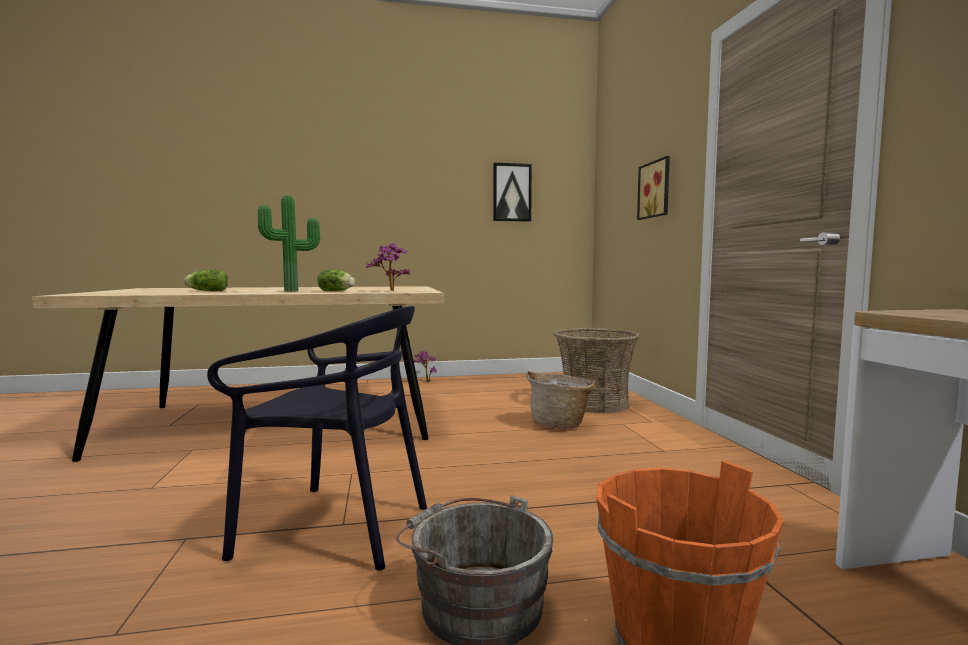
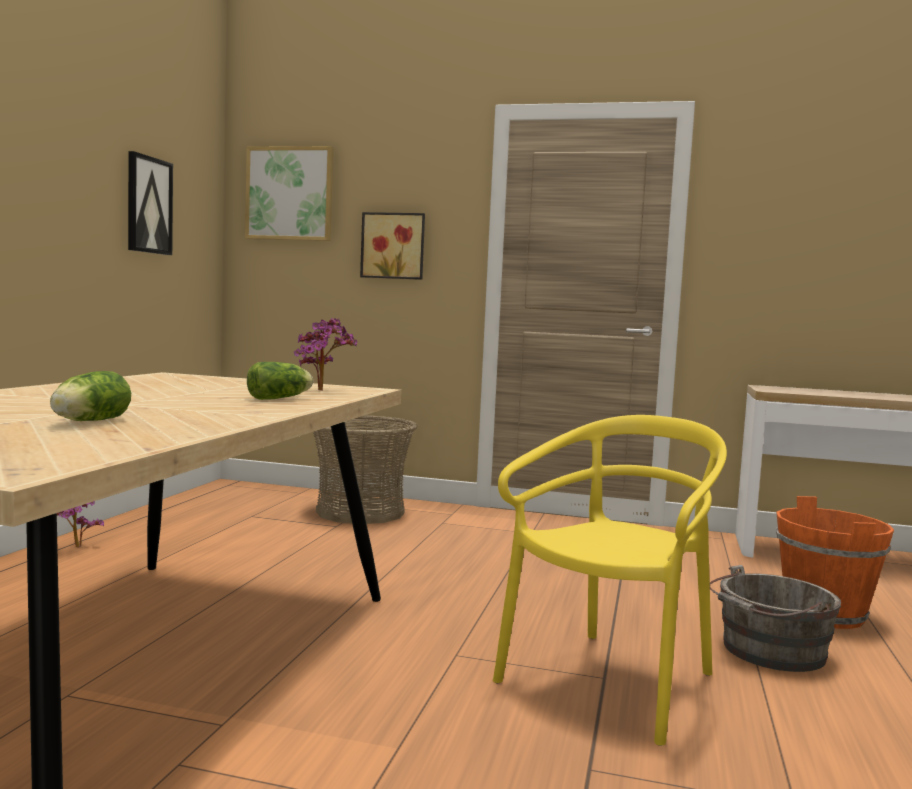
camera: 65 degrees left, 0 degrees up
(292, 291) = (214, 404): potted plant -> none
(335, 528) = (611, 682): black chair -> yellow chair
(560, 424) = (410, 540): basket -> none
(615, 165) = (290, 194): none -> picture

